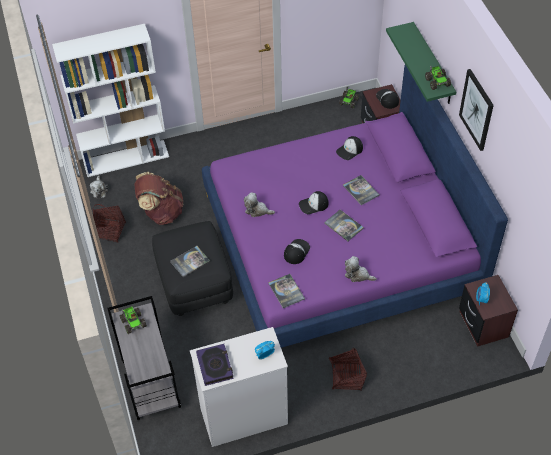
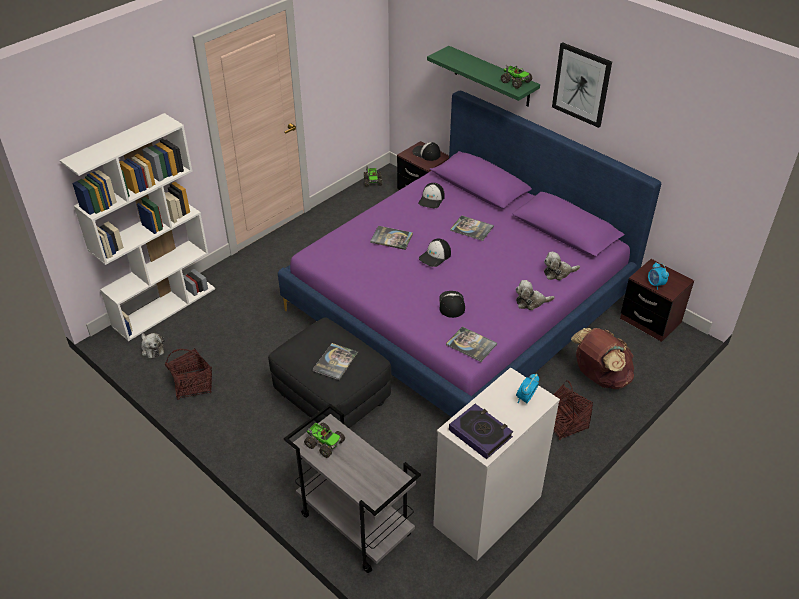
camera: 30 degrees left, 10 degrees down
(161, 212) = (243, 344): brown backpack -> brown backpack (599, 377)
(257, 210) = (379, 282): plush toy -> plush toy (558, 273)
(343, 226) = (481, 264): book -> book (391, 238)

